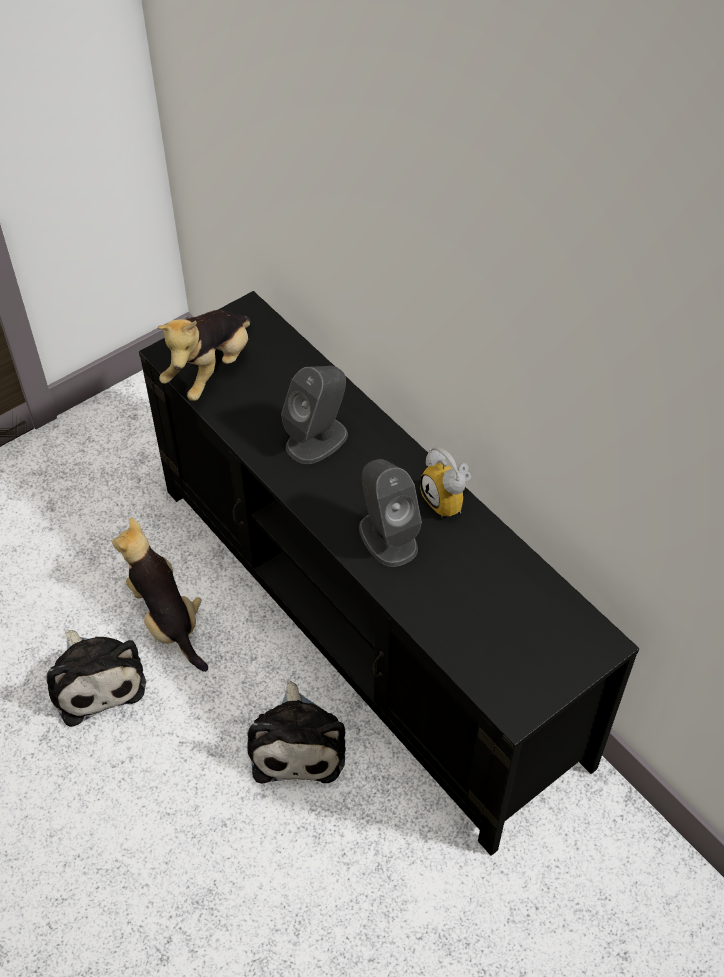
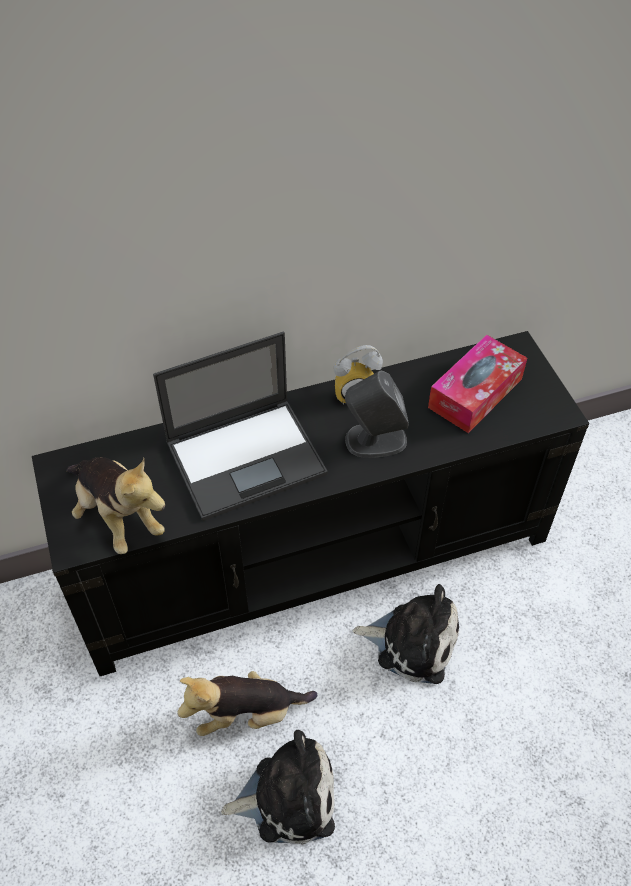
camera: 70 degrees left, 0 degrees up
(317, 439) = (247, 457): grey speaker -> laptop
(502, 614) = (475, 393): none -> tissue box

